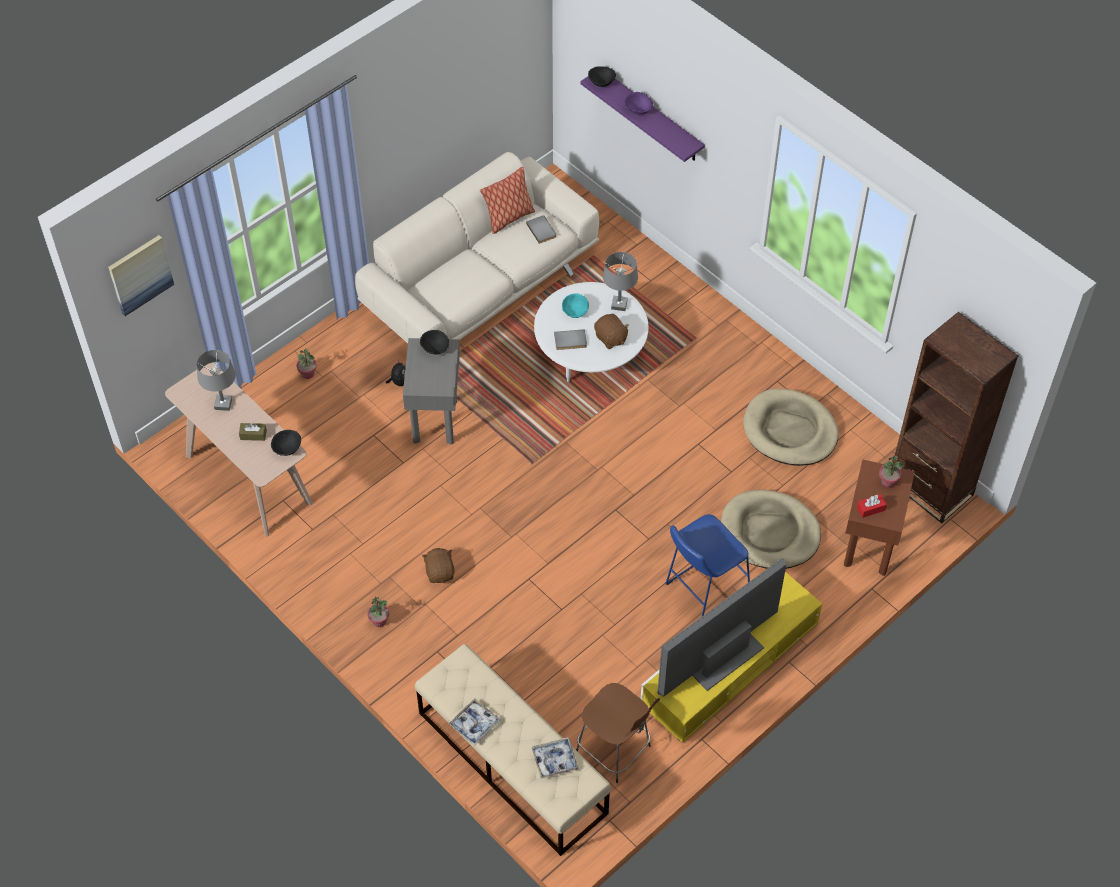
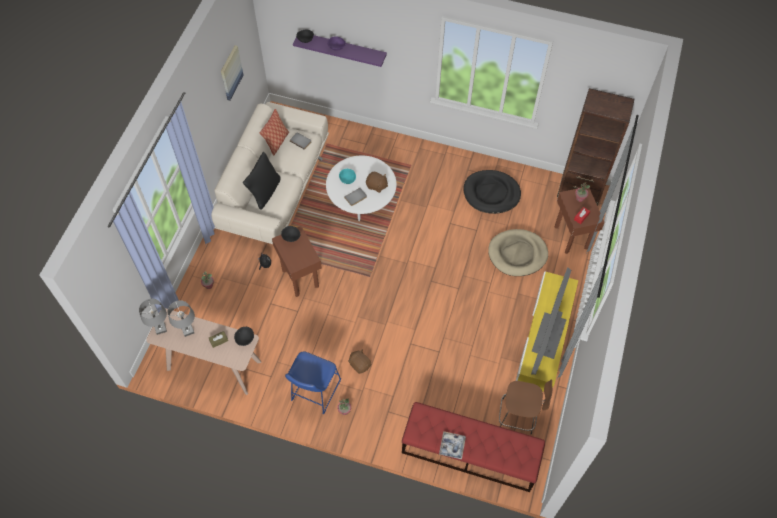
camera: 30 degrees left, 5 degrees up
(140, 274) = (108, 278): picture -> picture (231, 72)
(436, 421) = (300, 278): grey side table -> brown side table
(447, 277) = (265, 192): none -> black pillow
(511, 762) = (469, 453): beige bench -> red bench
(555, 760) = (508, 443): tray -> none
(619, 305) = (368, 165): grey table lamp -> grey table lamp (160, 329)
(703, 589) = (504, 302): blue stool -> blue stool (314, 392)
(789, 430) = (491, 193): beige dog bed -> black dog bed

